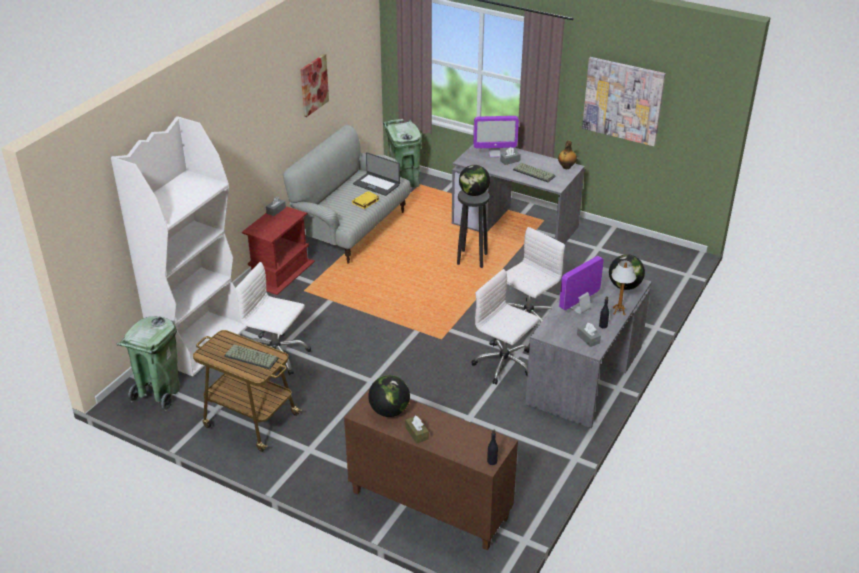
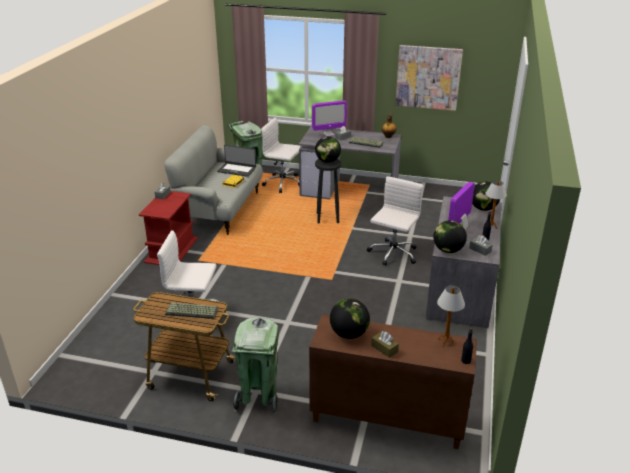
camera: 15 degrees left, 5 degrees down
(159, 393) = (92, 366): green trash can -> green trash can (258, 397)
(200, 343) = (119, 316): white bookcase -> none
(313, 85) = (178, 88): picture -> none
(483, 437) = (445, 341): none -> table lamp
(504, 364) = (392, 291): white office chair -> white office chair (283, 183)
(551, 333) = (448, 250): none -> globe

